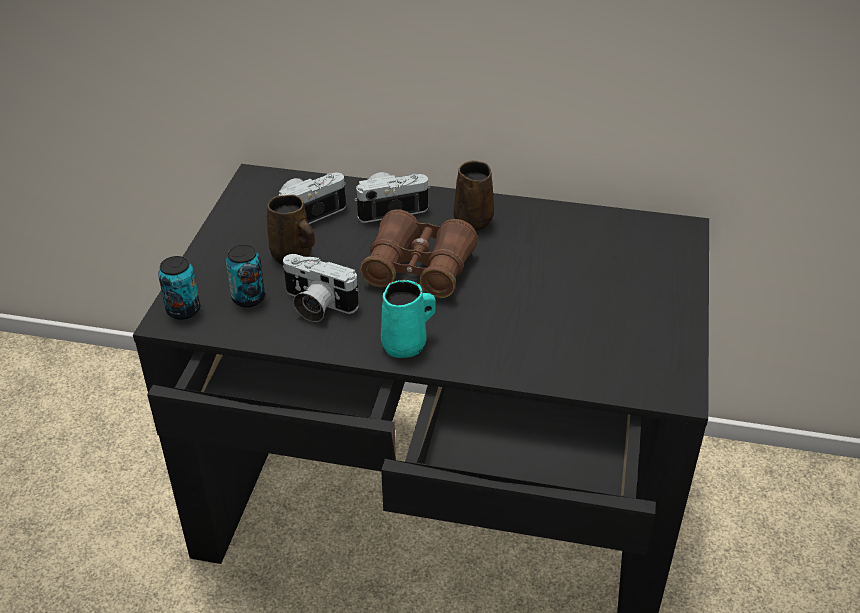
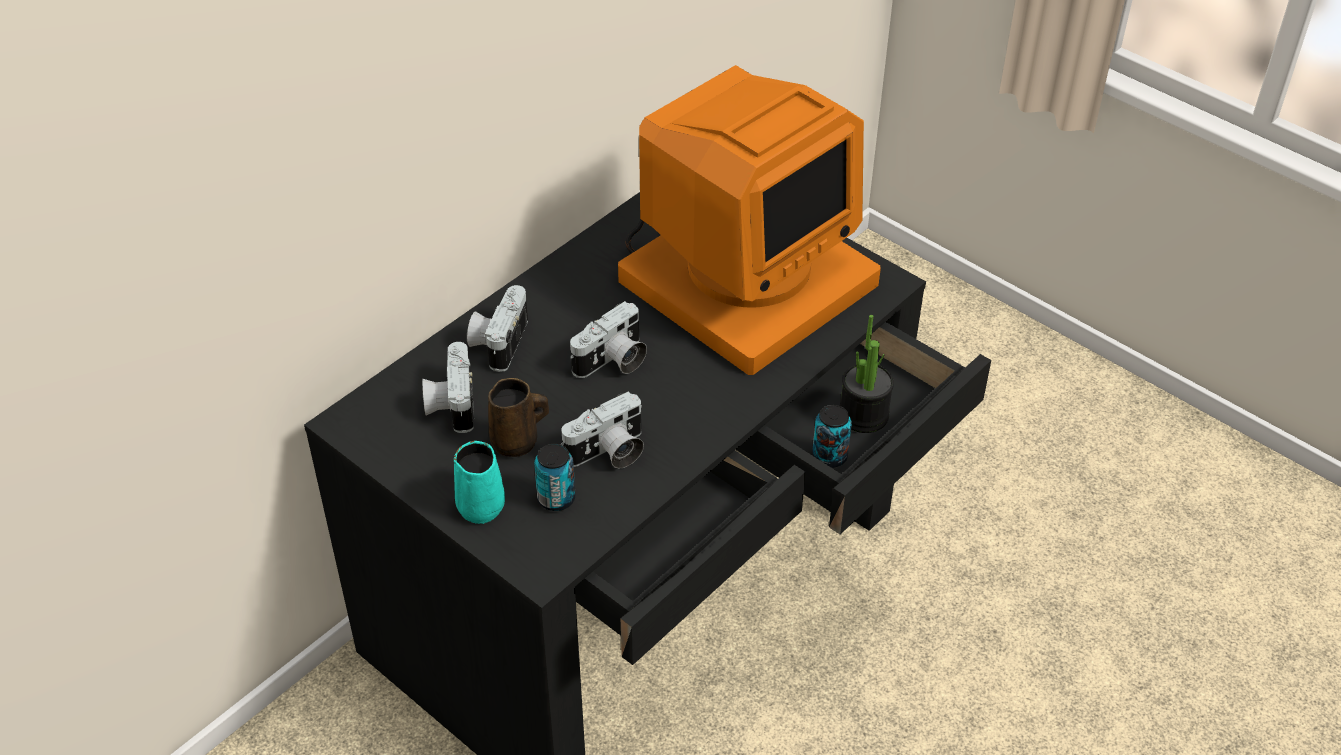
camera: 60 degrees left, 5 degrees up
(183, 310) = (535, 555): can -> can (829, 456)
(406, 345) = (713, 413): turquoise mug -> turquoise mug (481, 505)
(419, 269) = (613, 361): brown binoculars -> camera
(473, 219) = (569, 293): brown mug -> none
(536, 466) = (863, 415): none -> potted plant
(585, 302) = (744, 279): none -> monitor

